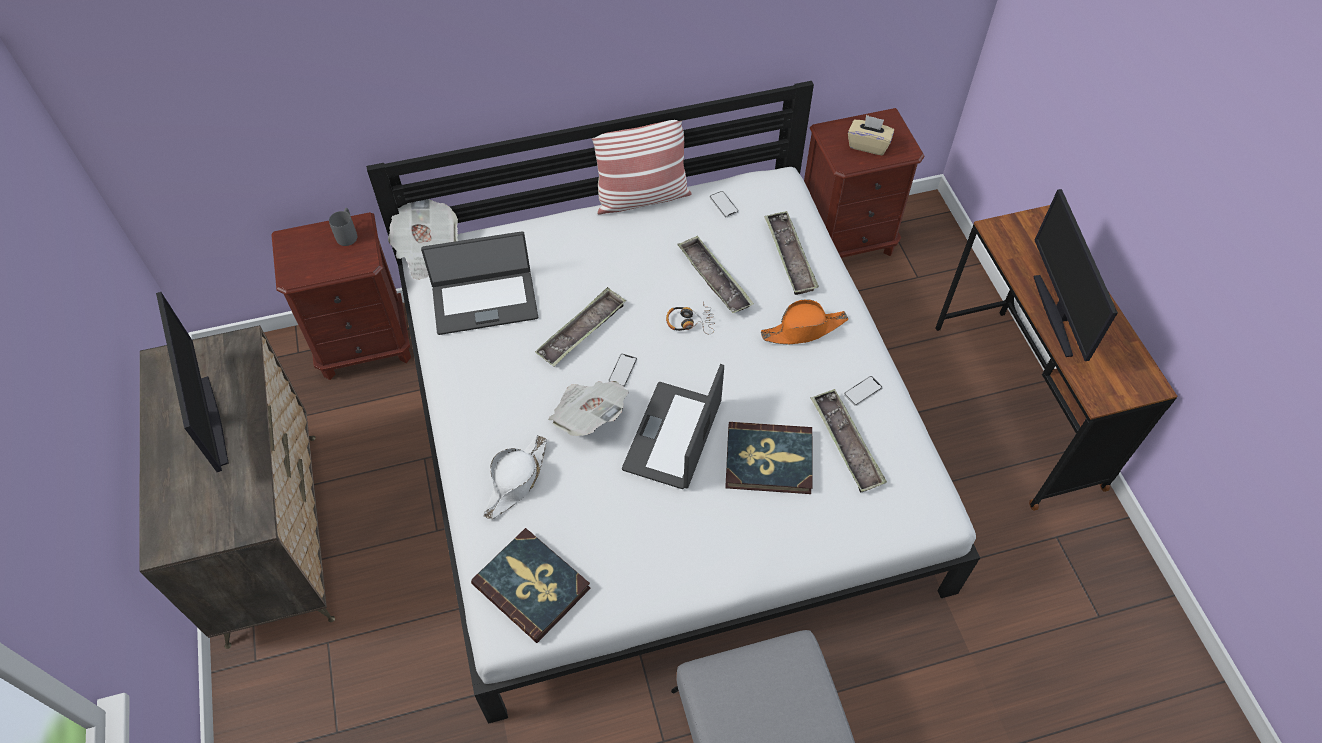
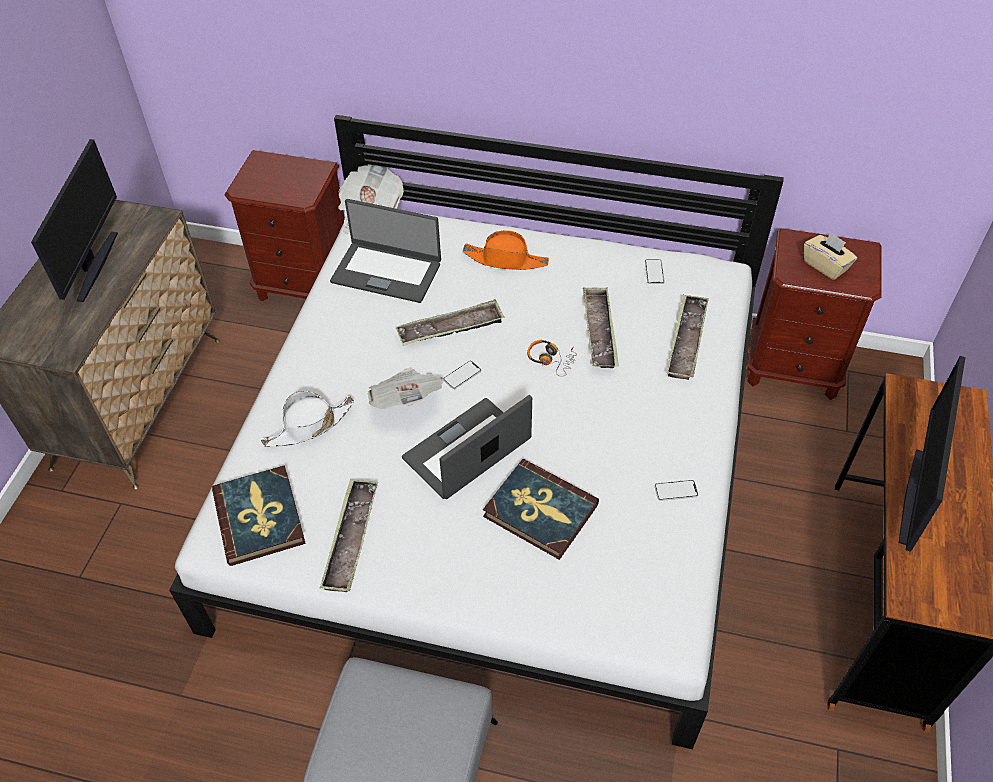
camera: 30 degrees right, 5 degrees down
(348, 234) = (306, 172): grey mug -> none
(641, 197) = (583, 238): pillow -> none
(804, 329) = (655, 411): orange hat -> orange hat (506, 260)
(846, 444) = (625, 531): tray -> tray (351, 538)

